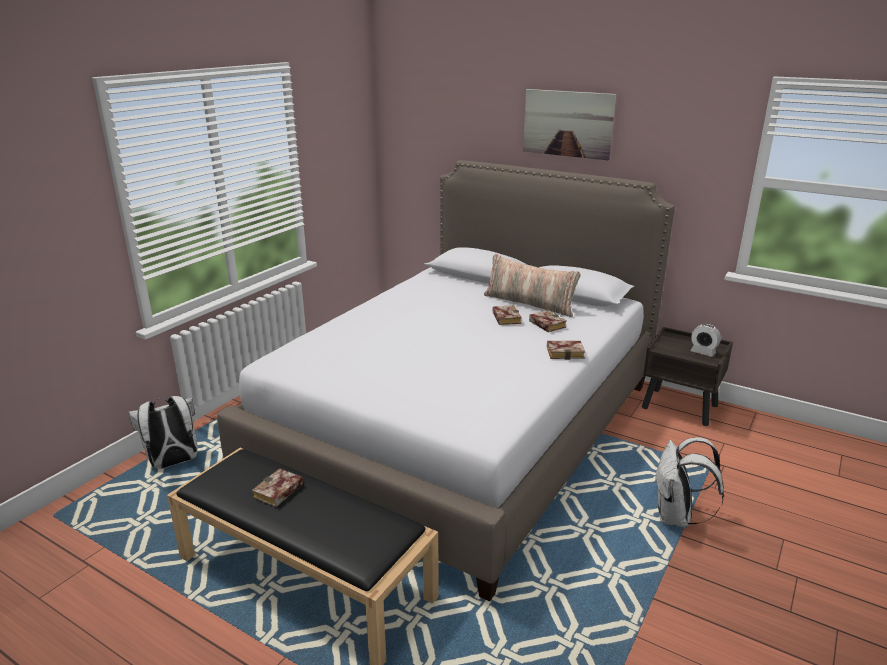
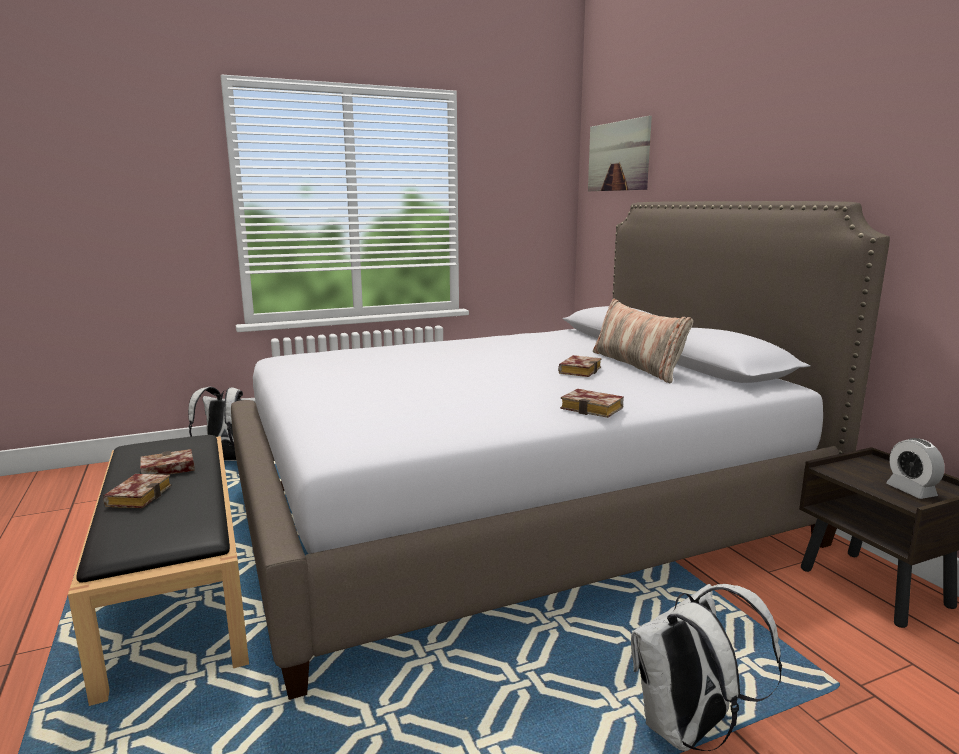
camera: 35 degrees right, 10 degrees down
(545, 324) = (619, 383): book -> book (139, 495)
(567, 123) = (759, 137): picture -> picture (618, 156)

